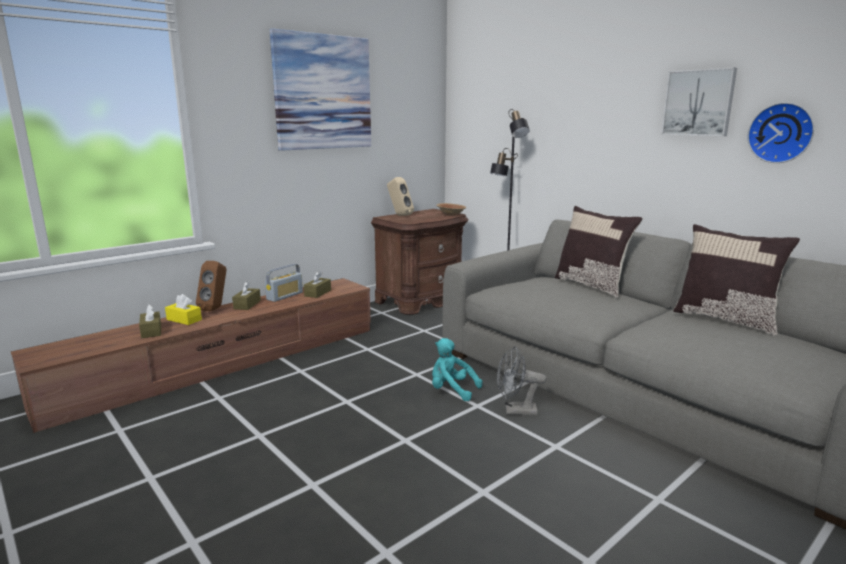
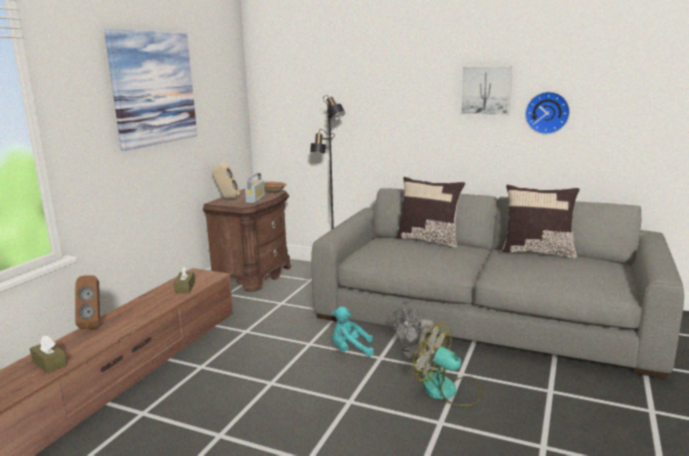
camera: 25 degrees left, 0 degrees up
(184, 320) = (73, 343): yellow tissue box -> none
(247, 304) = (124, 313): brown tissue box -> none
(285, 296) = (154, 297): radio -> radio (255, 199)
(523, 460) = (447, 390): none -> fan

